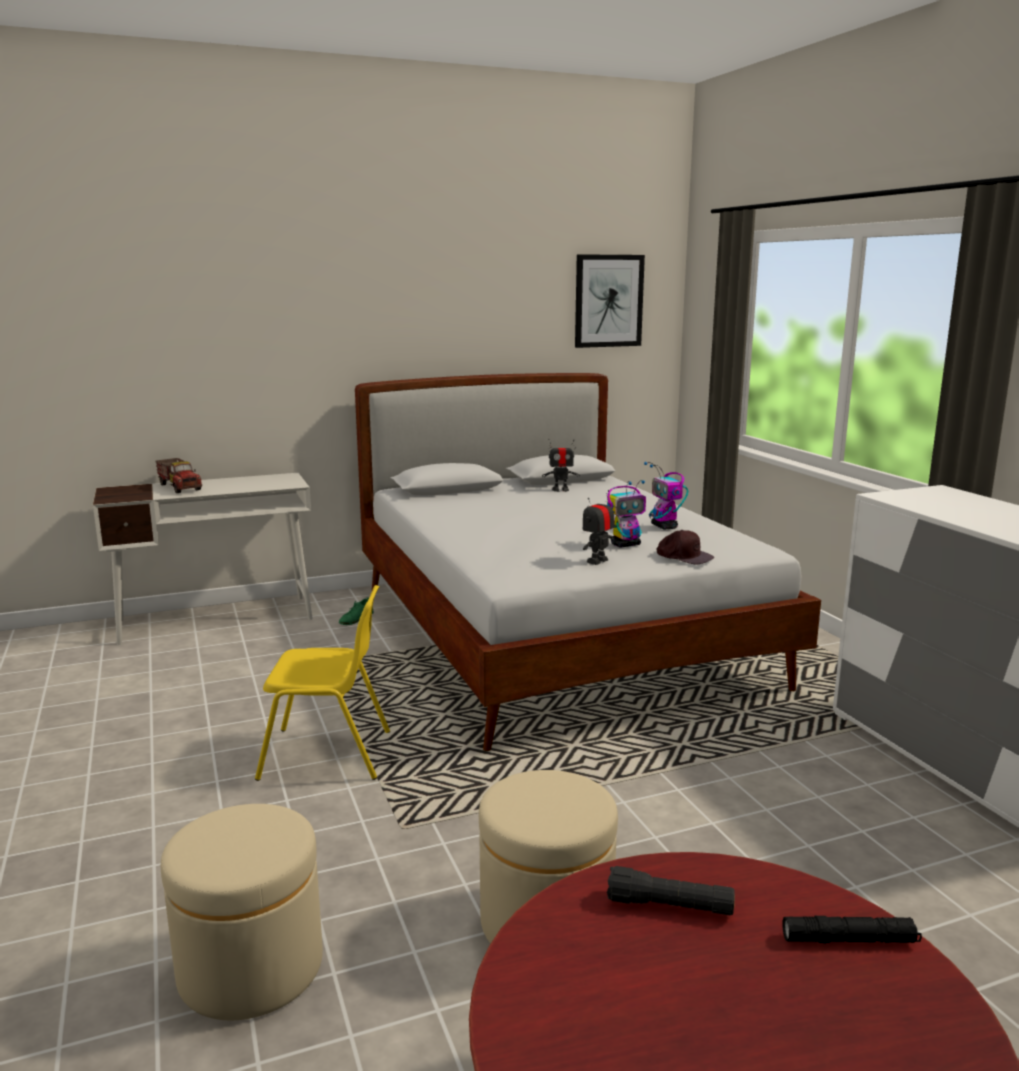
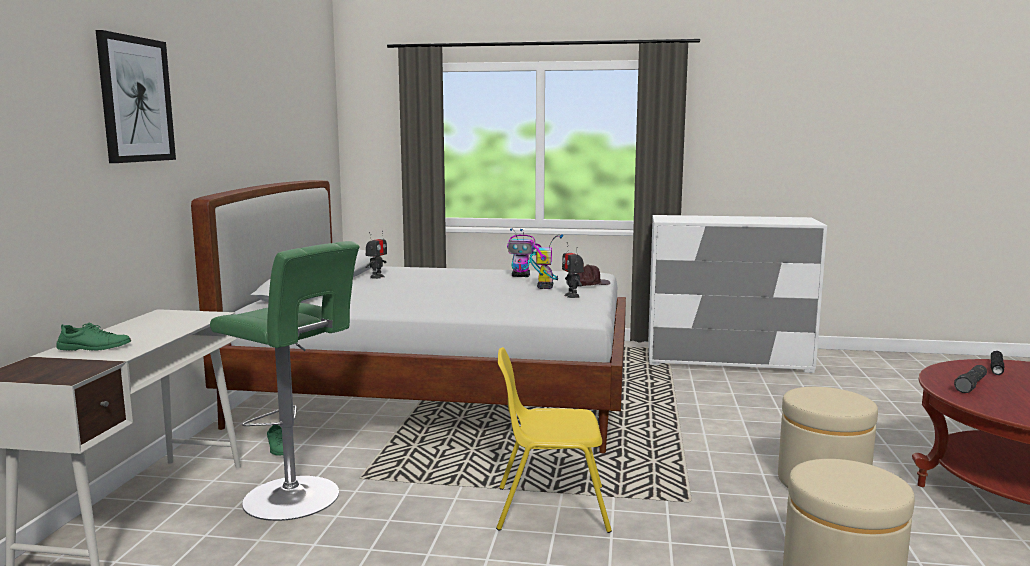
camera: 60 degrees left, 5 degrees down
(180, 487) = (94, 347): toy truck -> green shoe
(271, 654) = (296, 499): none -> green stool
(328, 755) = (549, 508): yellow chair -> yellow chair turned 120 degrees counterclockwise
(608, 301) = (310, 116): picture -> picture (136, 99)

